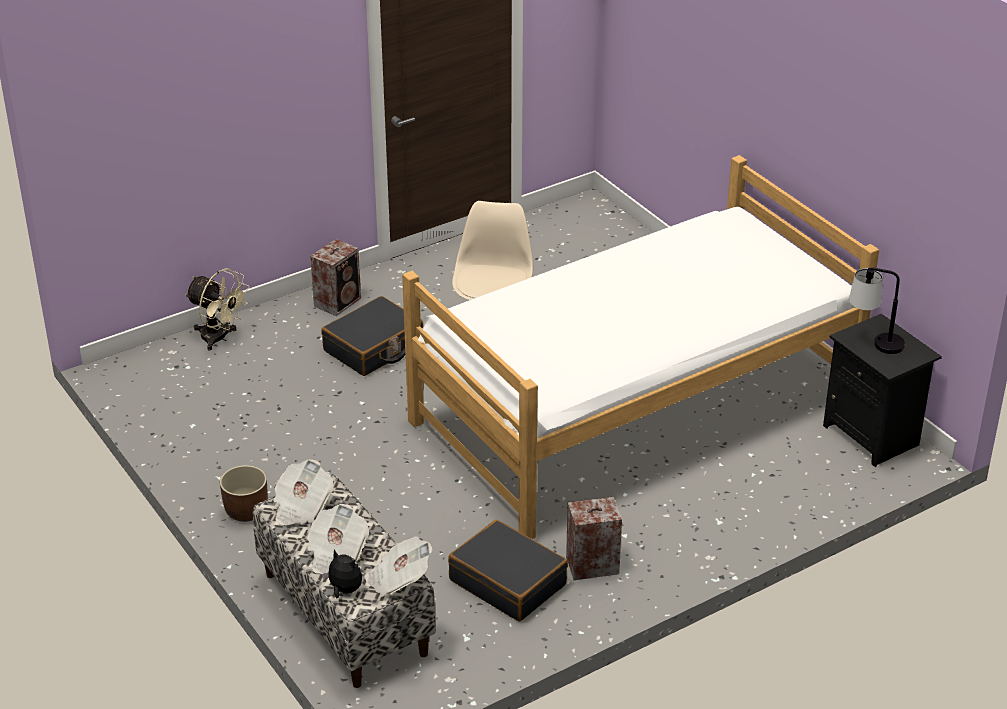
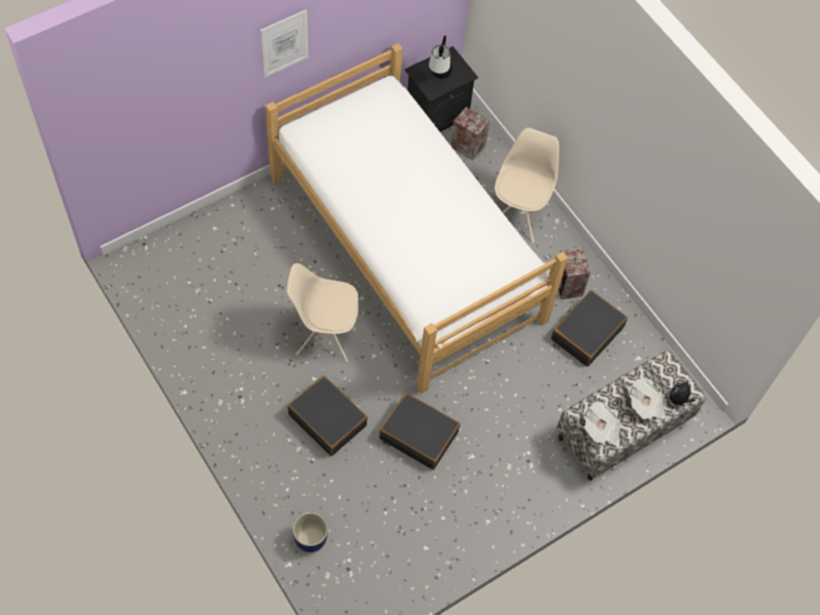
camera: 95 degrees left, 25 degrees up
(219, 338) = (310, 538): beige fan -> blue planter
(245, 511) = (524, 499): brown planter -> none
(339, 302) = (262, 448): speaker -> speaker (467, 146)
(348, 420) = (419, 435): none -> black suitcase
(398, 579) = (665, 368): newspaper -> none
(713, 517) = (518, 214): none -> beige chair
(777, 84) = (284, 43): none -> picture

